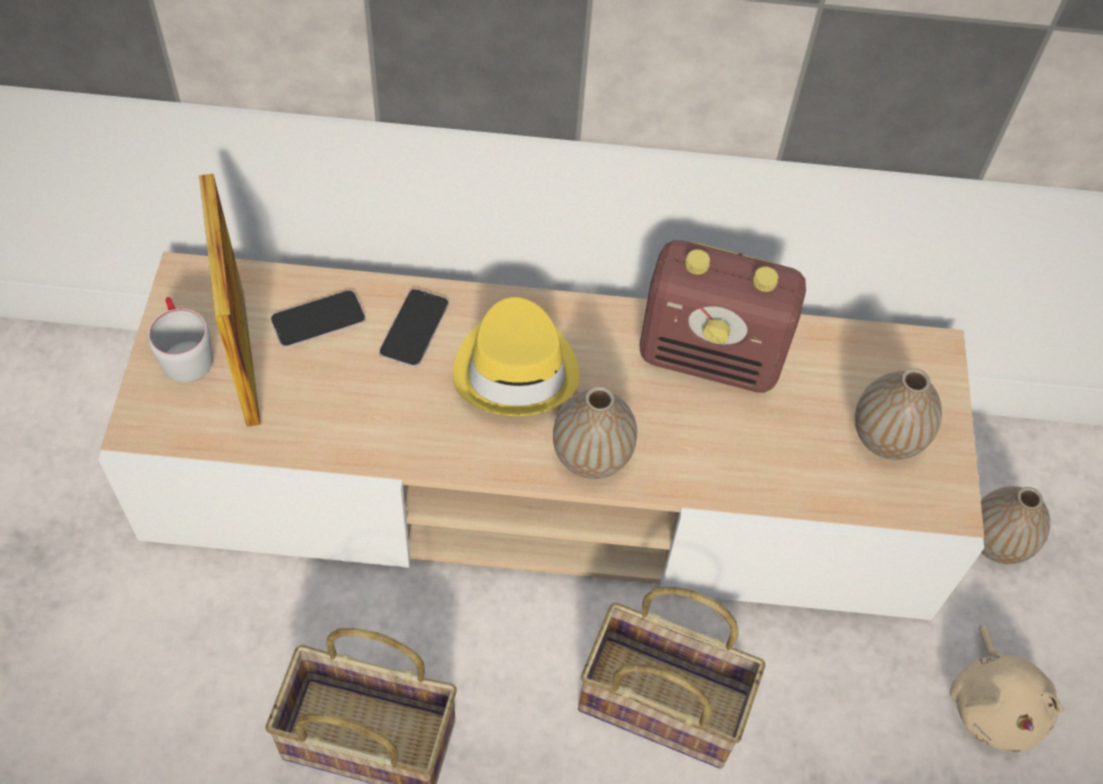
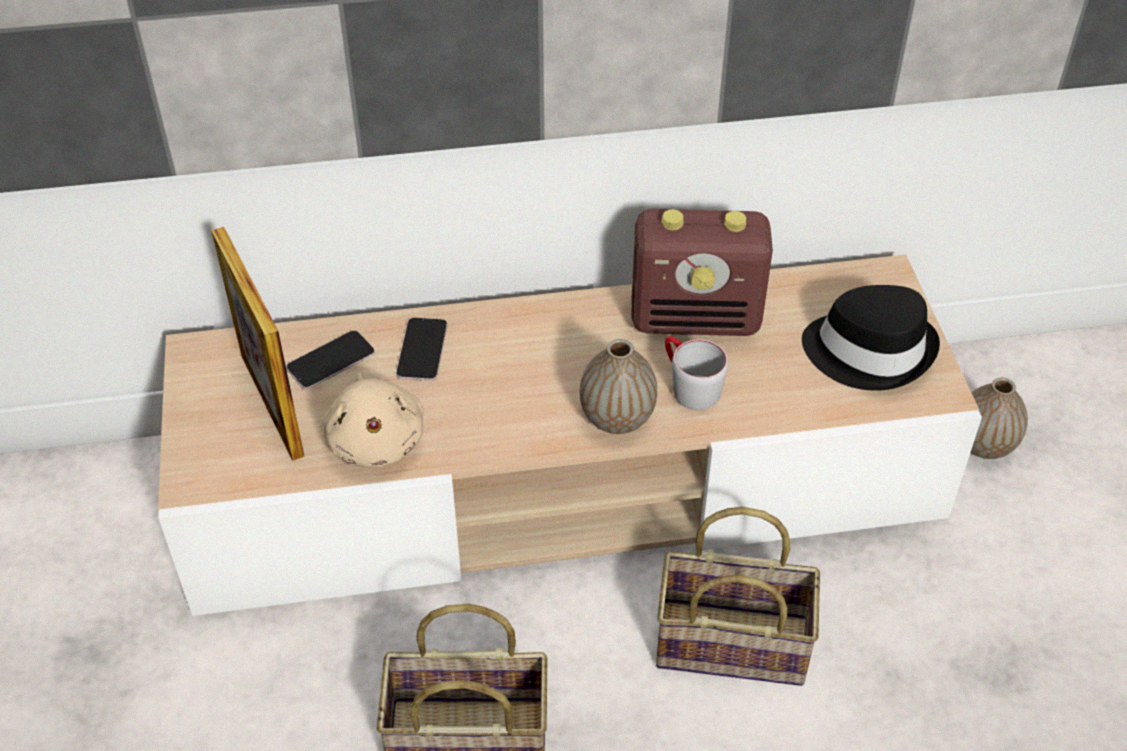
camera: 10 degrees left, 10 degrees down
(184, 352) = (212, 412): grey mug -> grey mug (688, 385)
(517, 369) = (526, 363): yellow hat -> none
(886, 438) = (869, 350): vase -> black hat
(994, 705) = (1026, 576): beige plush toy -> beige plush toy (376, 440)

